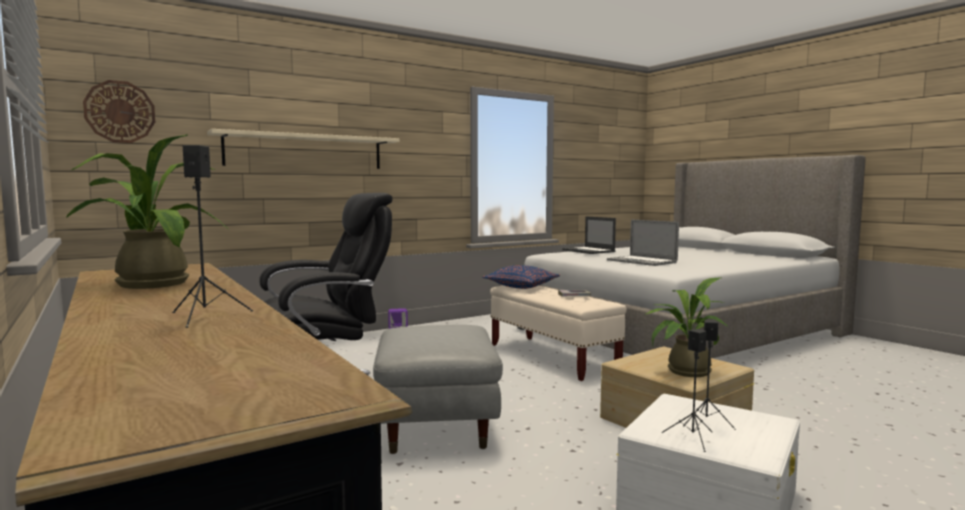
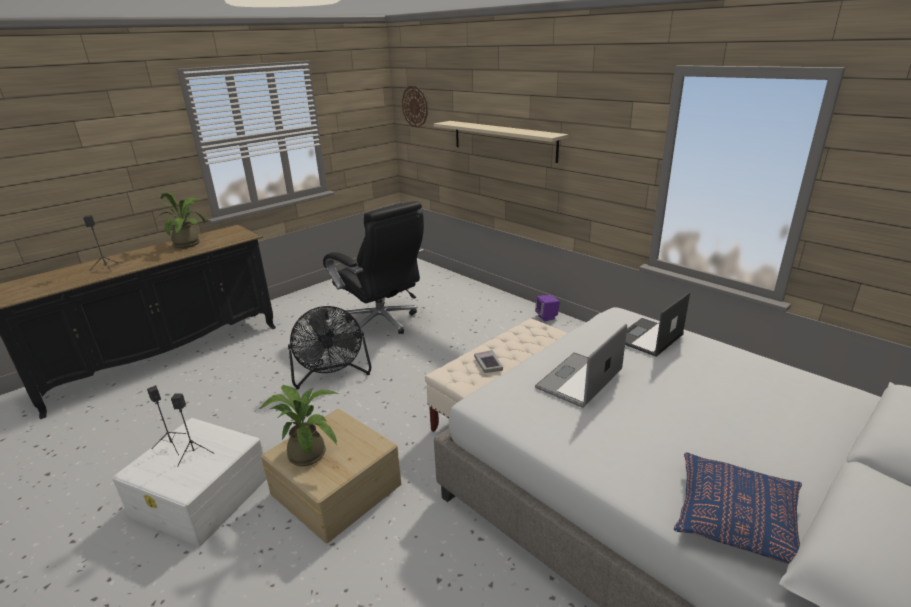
camera: 80 degrees right, 20 degrees up
(436, 425) = (329, 374): grey ottoman -> black fan
(521, 286) = (532, 332): blue pillow -> blue pillow (735, 520)

